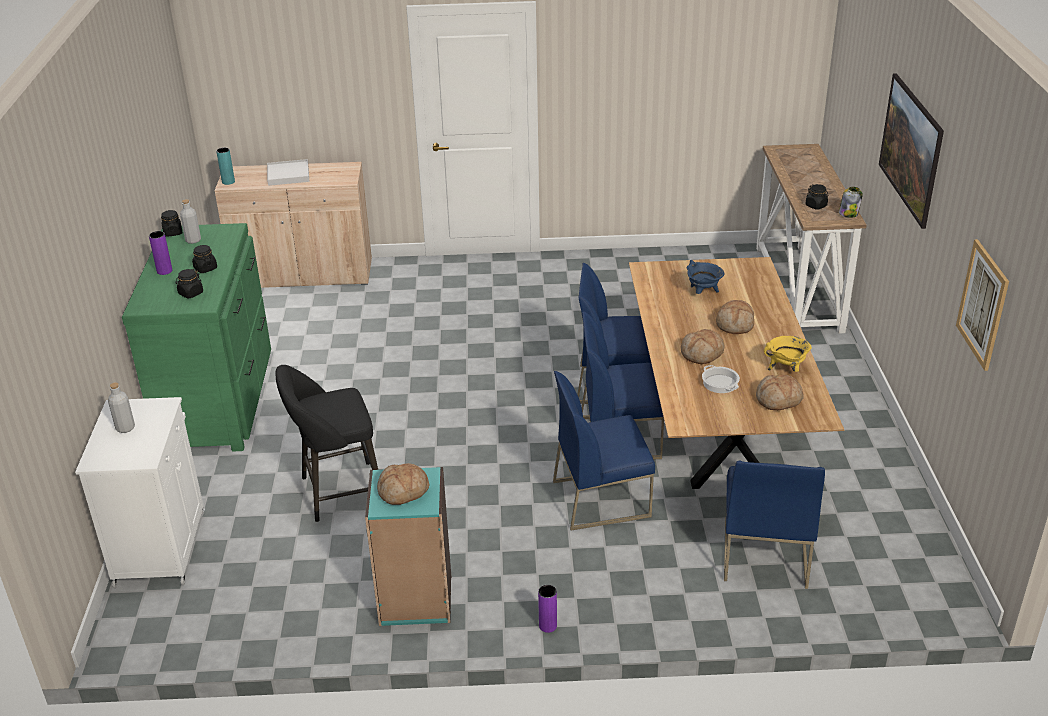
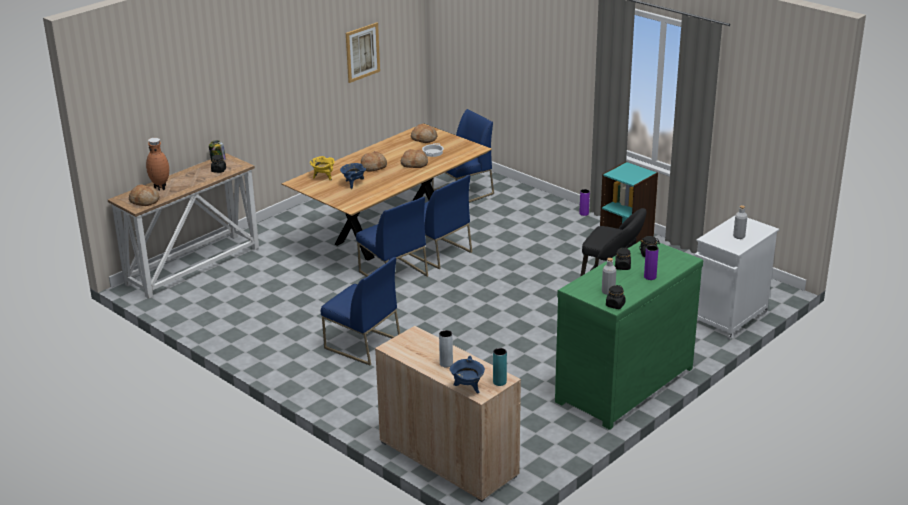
camera: 135 degrees left, 5 degrees down
(248, 169) = (467, 388): none -> blue cooking pot
(288, 175) = (446, 363): white tray -> grey vase
(403, 491) = (631, 173): bread -> bread (144, 201)
(601, 498) = (490, 236): blue chair -> blue chair (362, 344)
(786, 369) = (395, 145): yellow cooking pot -> yellow cooking pot (323, 177)
(811, 169) = (161, 187): none -> brown vase
(906, 172) = (258, 78): picture -> none

